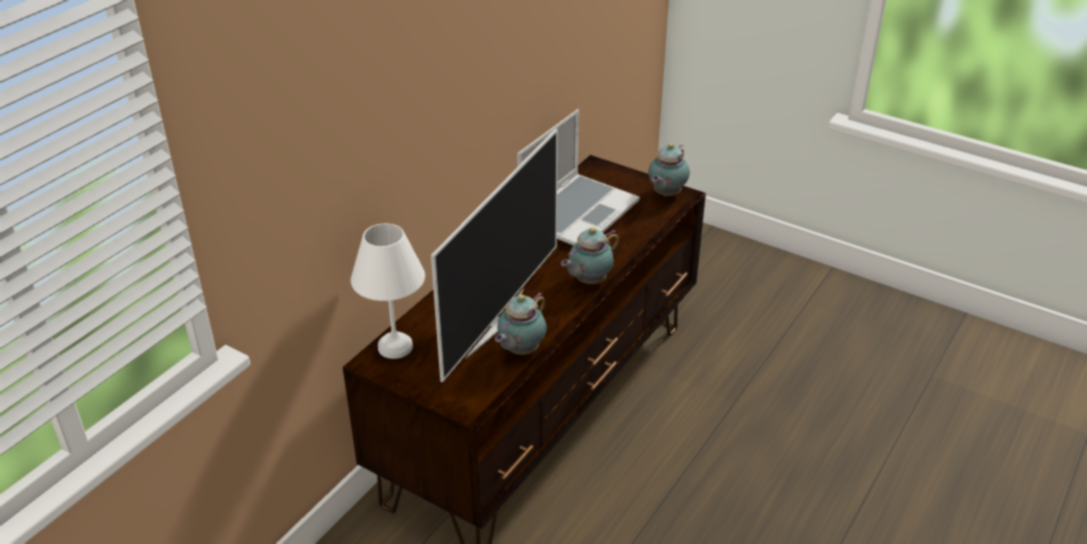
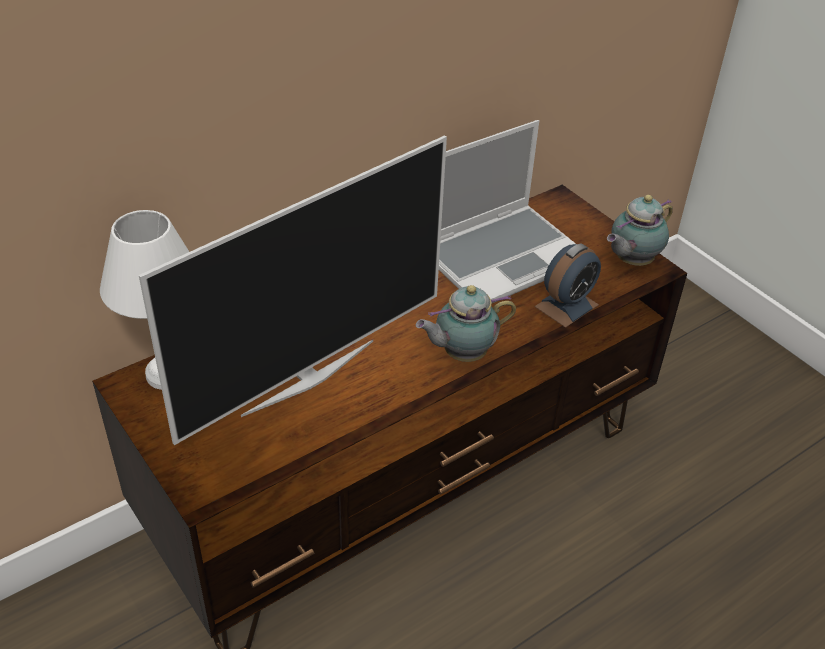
camera: 20 degrees right, 5 degrees up
(520, 350) = (315, 427): teapot -> none
(639, 233) = (566, 306): none -> alarm clock

